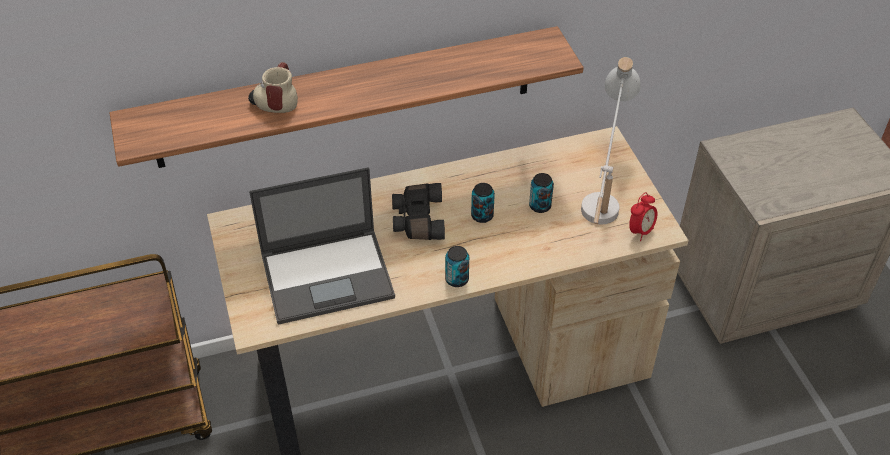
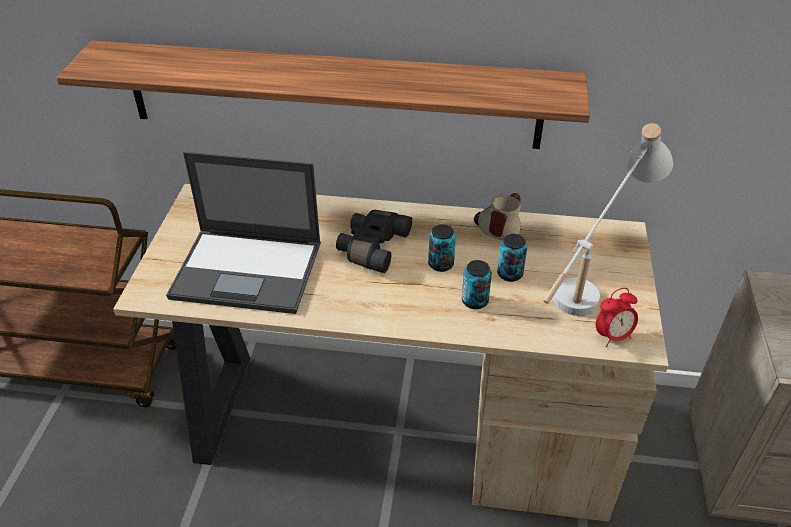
camera: 25 degrees right, 5 degrees down
(275, 101) = (240, 67): mug -> mug (498, 228)
(457, 279) = (372, 317): can -> can (474, 301)

